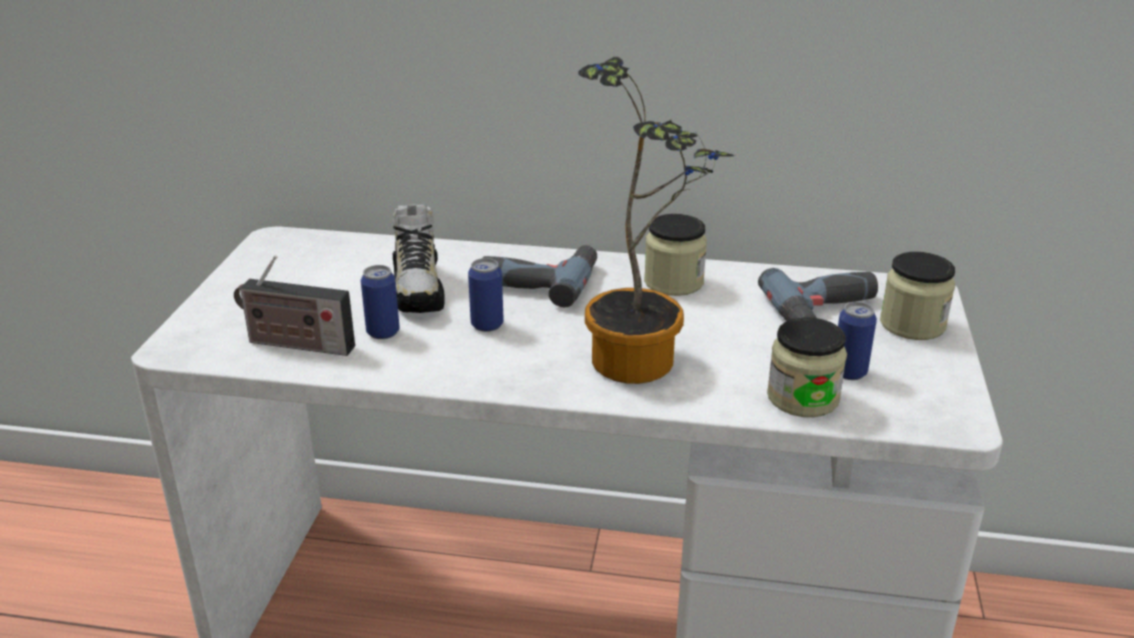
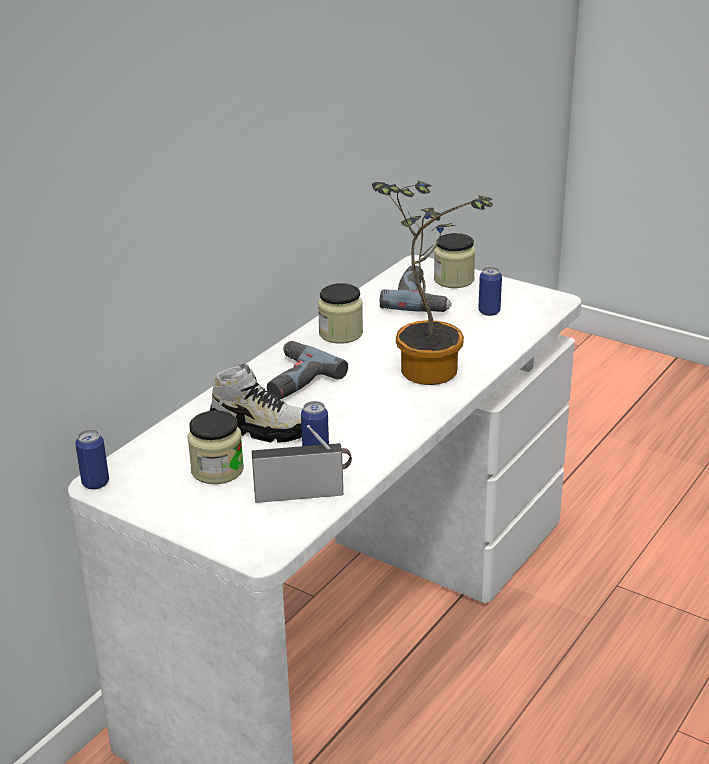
camera: 65 degrees left, 0 degrees up
(296, 344) = (303, 493): radio -> radio turned 135 degrees counterclockwise
(487, 325) = (340, 411): can -> can (95, 483)
(803, 398) = (505, 331): jar -> jar (217, 470)

